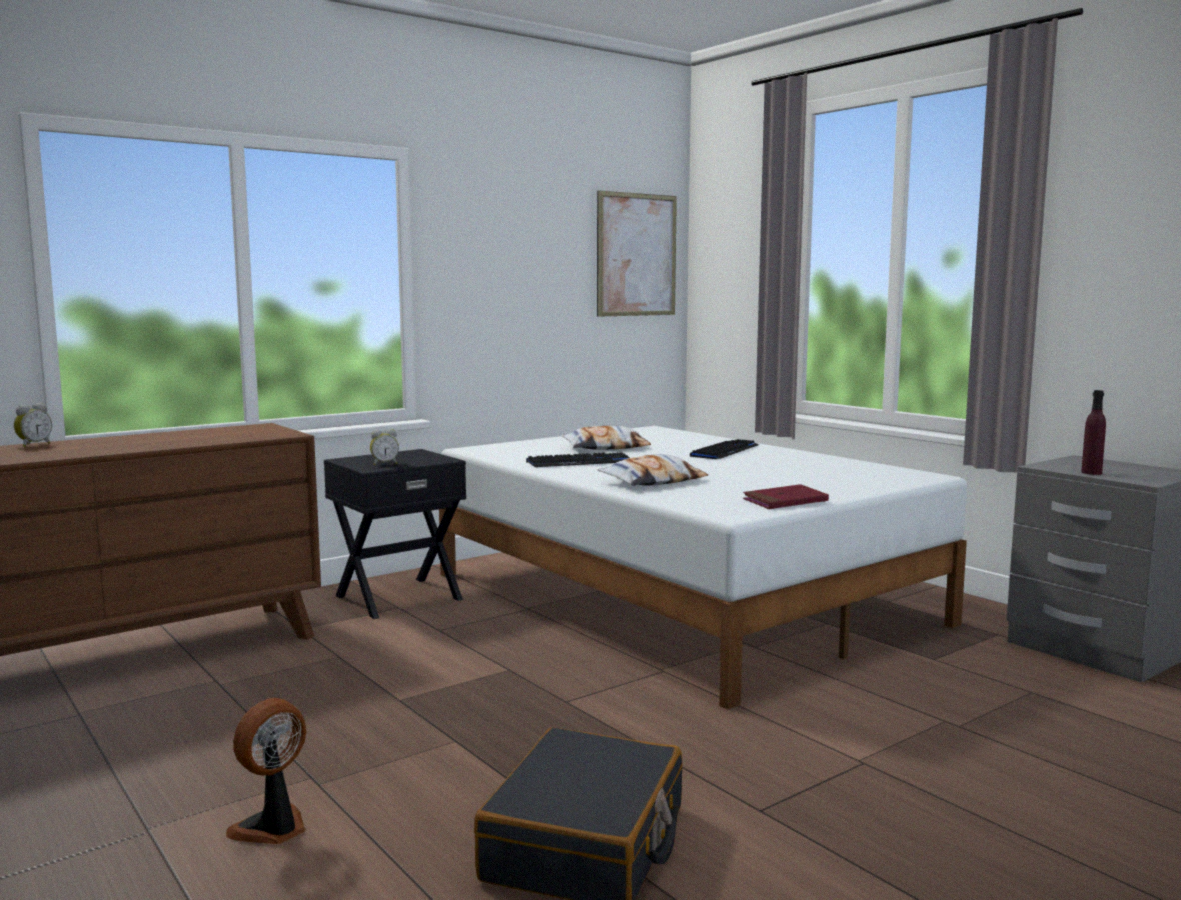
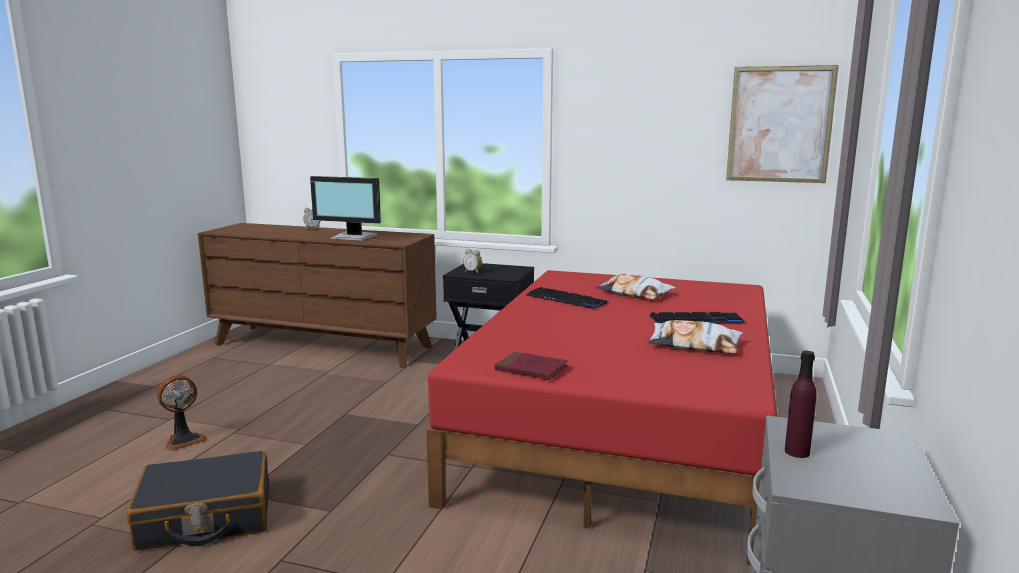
camera: 55 degrees right, 5 degrees up
(179, 440) = (354, 237): none -> monitor
(273, 829) = (183, 440): fan -> fan turned 135 degrees clockwise
(653, 481) = (536, 326): pillow -> pillow (694, 345)
(681, 597) = (623, 432): white bed -> red bed

